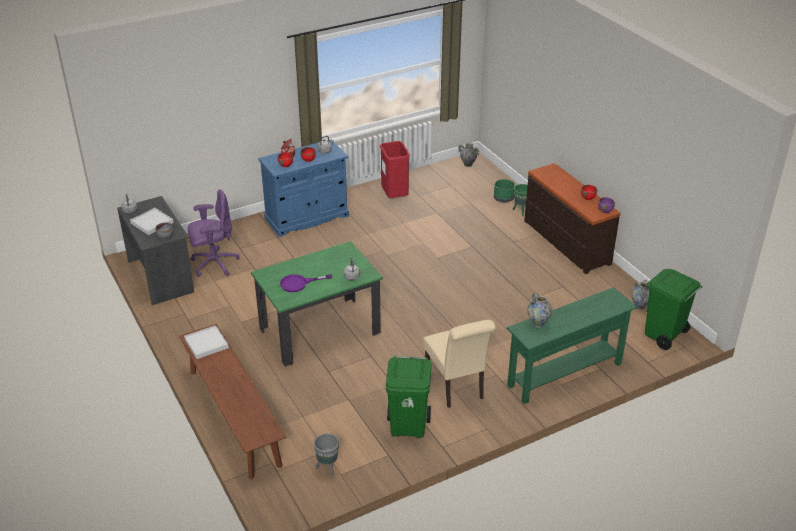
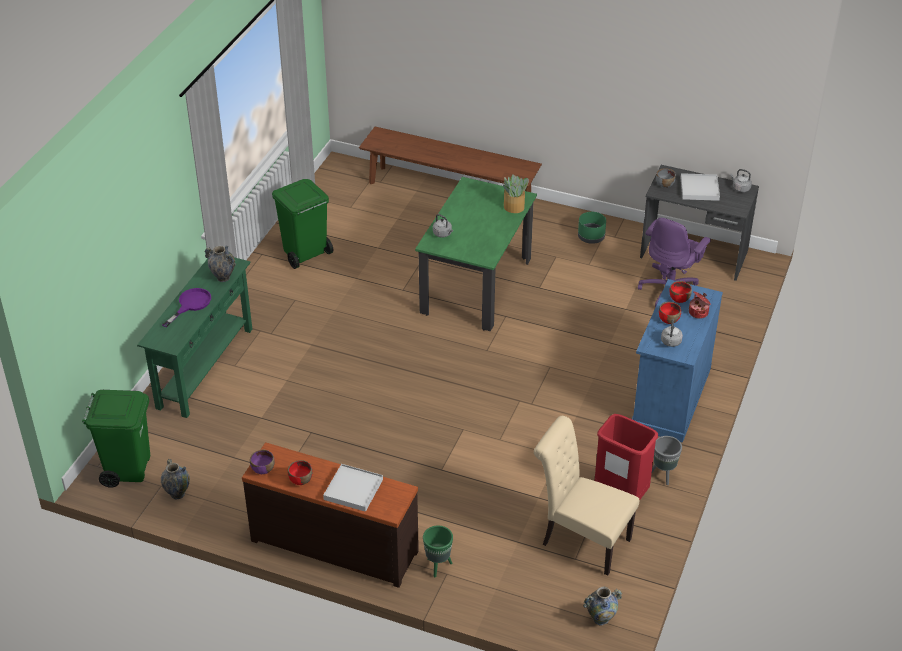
camera: 140 degrees right, 5 degrees up
(206, 343) = (510, 169): white tray -> white tray (353, 490)
(280, 269) = (514, 207): none -> potted plant
(299, 283) = (479, 204): purple frying pan -> purple frying pan (191, 304)
(327, 468) = (335, 198): grey planter -> grey planter (664, 475)
(456, 387) = (297, 304): beige chair -> beige chair (581, 540)
(503, 198) = (483, 578): green planter -> green planter (591, 237)

